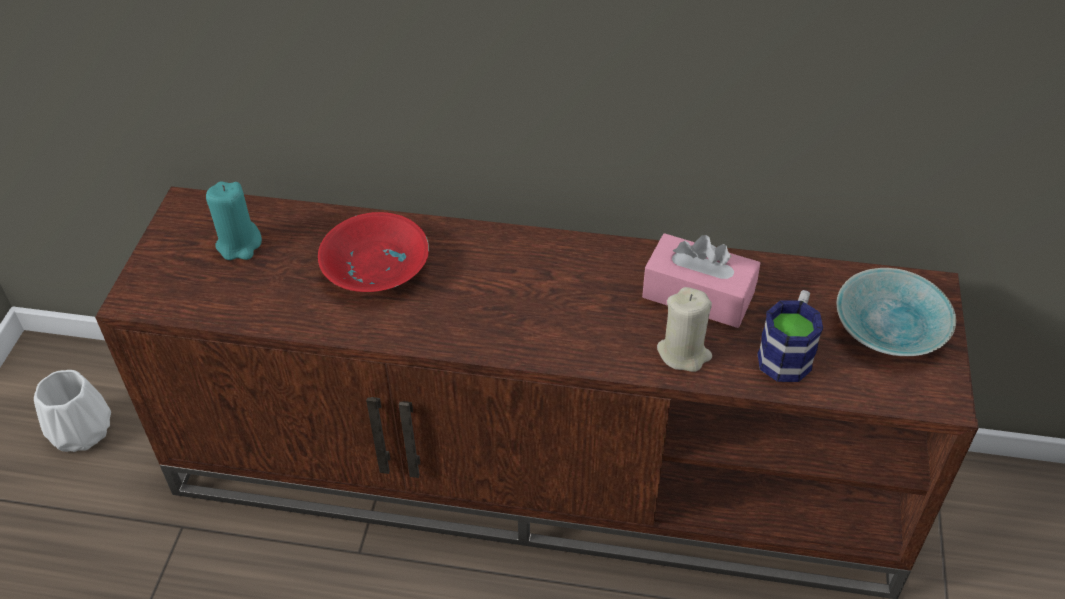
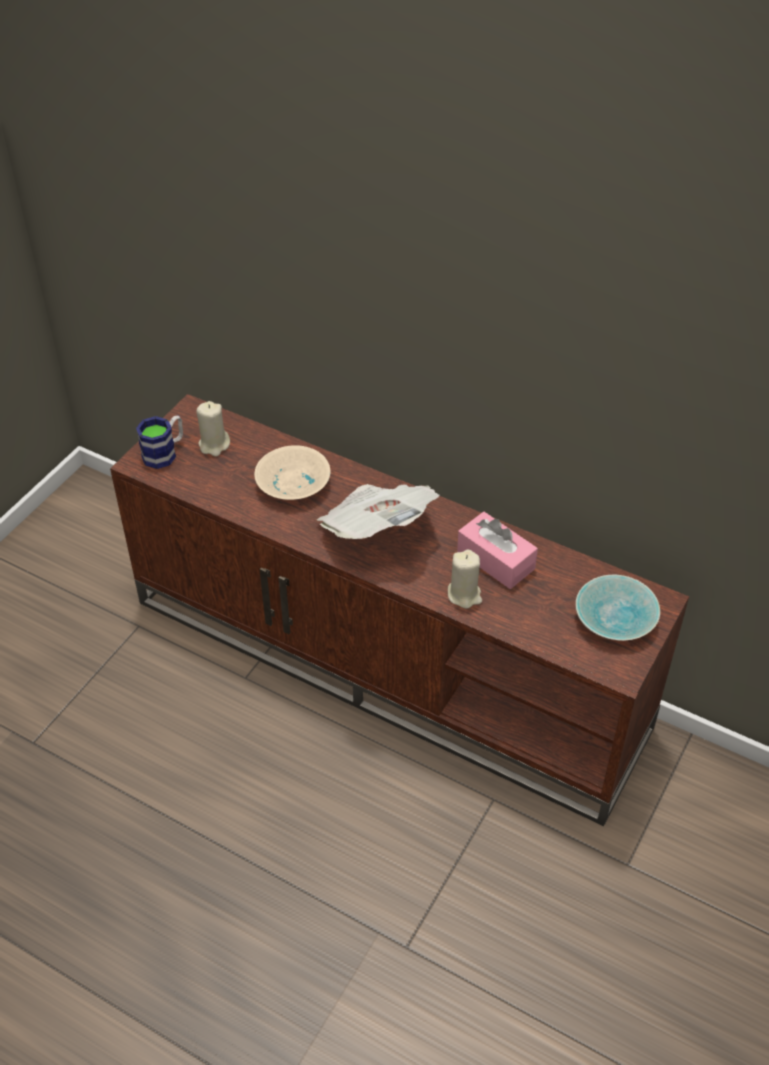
camera: 20 degrees right, 0 degrees up
(79, 431) = (95, 544): white vase -> none
(239, 244) = (214, 445): turquoise candle -> beige candle
(379, 269) = (294, 485): red bowl -> beige bowl
(521, 298) = (376, 530): none -> newspaper
(787, 352) = (534, 614): mug -> mug (165, 452)

